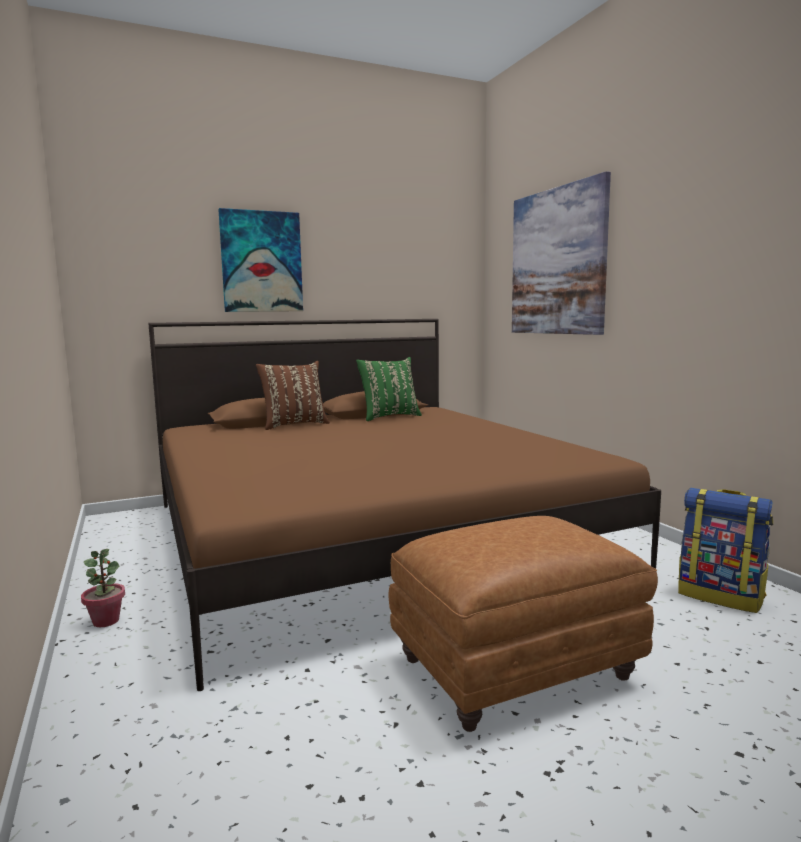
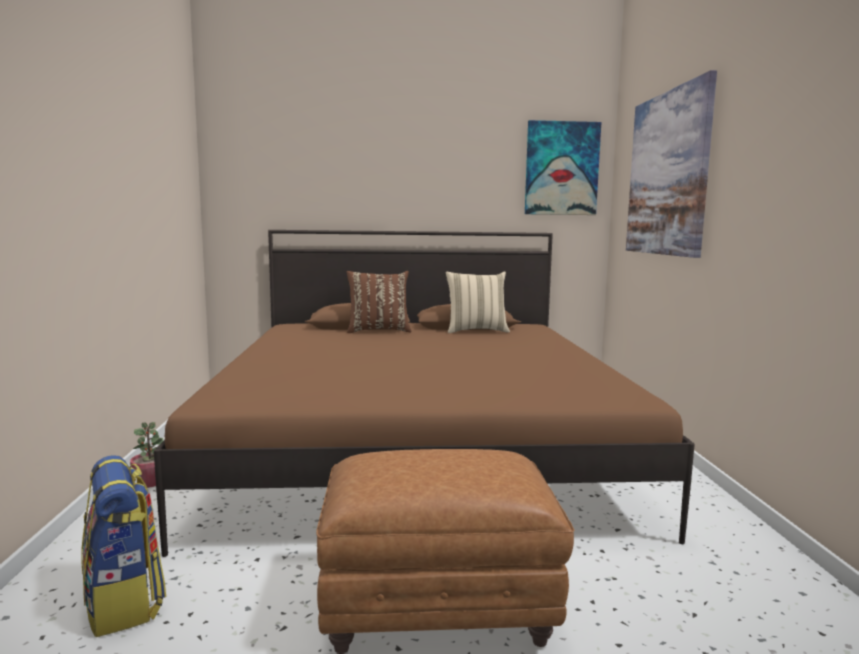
camera: 20 degrees right, 0 degrees up
(261, 262) = (372, 175): picture -> picture (561, 168)
(389, 417) = (476, 331): green pillow -> beige pillow
(721, 596) = (749, 582): backpack -> backpack (125, 602)

